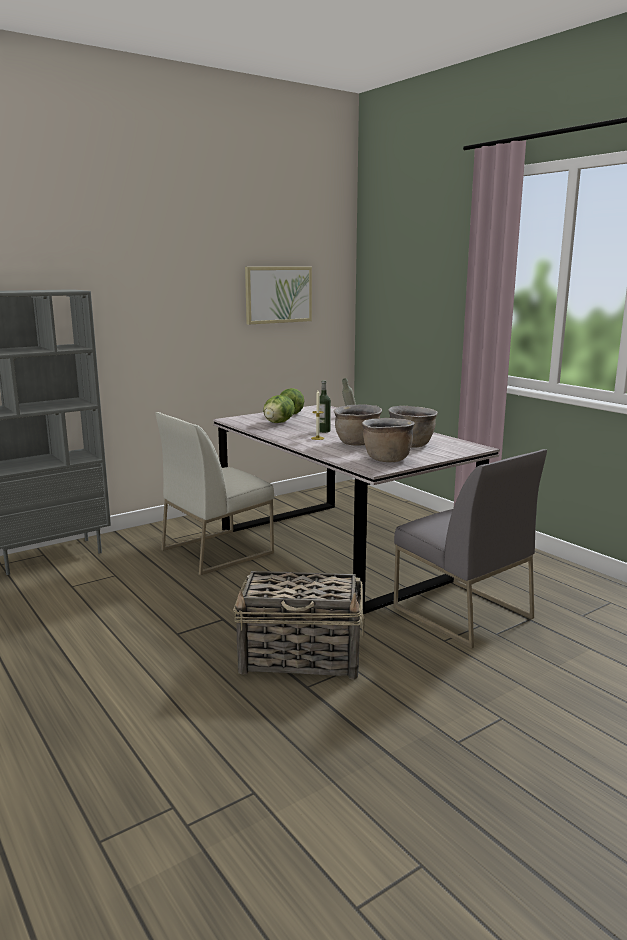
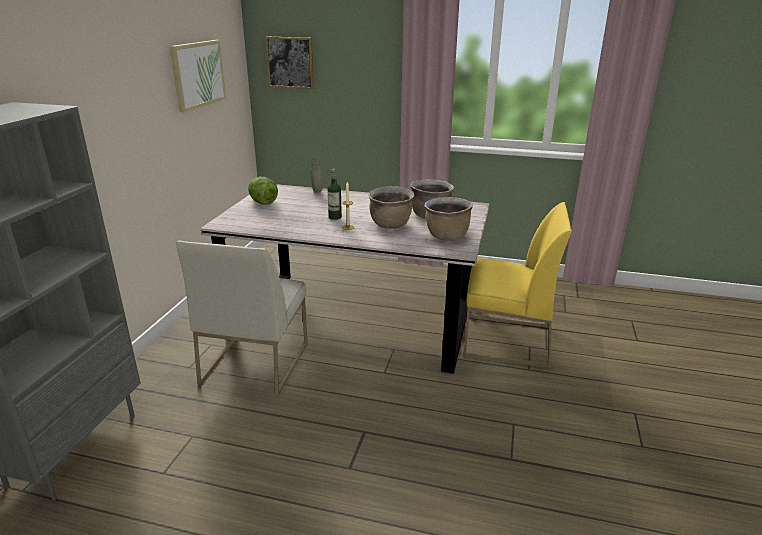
camera: 40 degrees left, 10 degrees up
(278, 423) = (275, 217): lettuce -> none
(302, 657) = (472, 435): basket -> none
(385, 292) = (290, 62): none -> picture
(461, 612) = (506, 341): grey chair -> yellow chair

